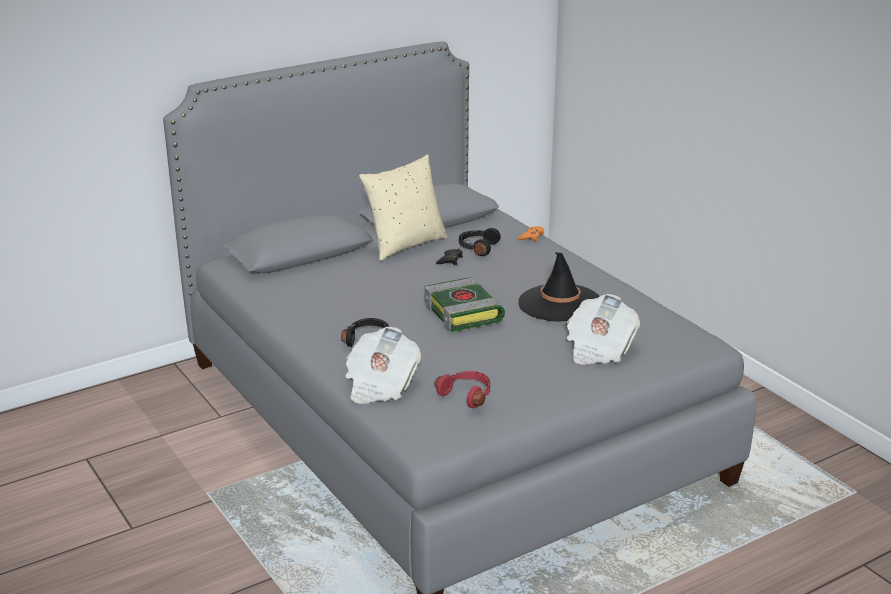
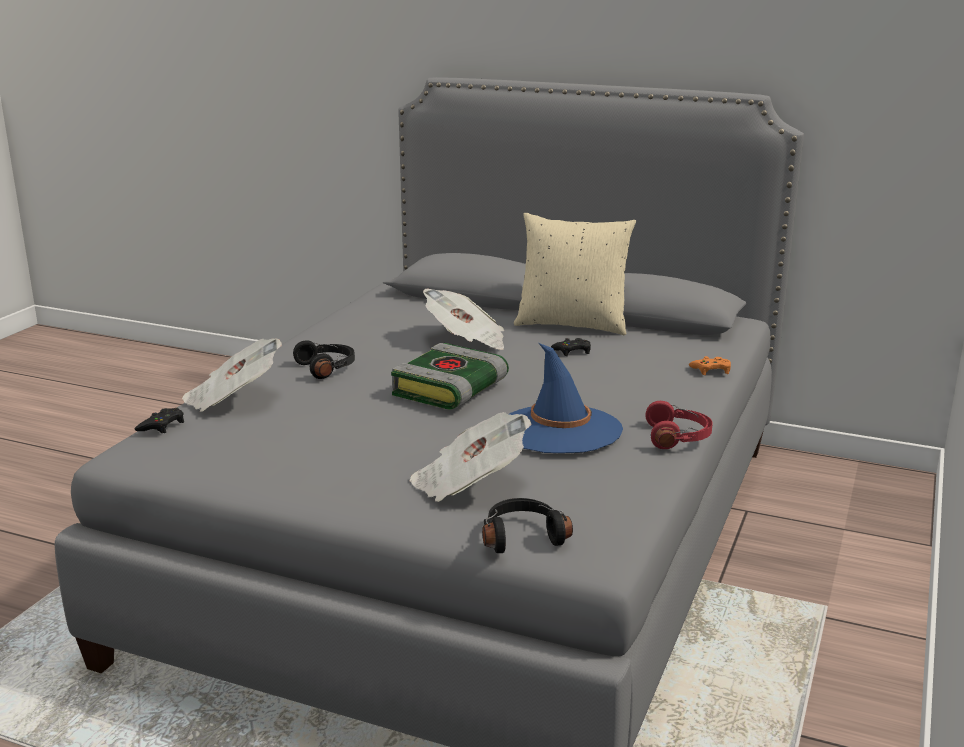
camera: 55 degrees right, 5 degrees down
(385, 283) = (466, 341): none -> newspaper
(395, 420) = (162, 426): none -> black game controller
(467, 395) = (250, 441): red headphones -> red headphones (678, 437)
(477, 248) = (627, 354): black headphones -> black headphones (522, 536)
(559, 303) = (559, 430): black hat -> blue hat

